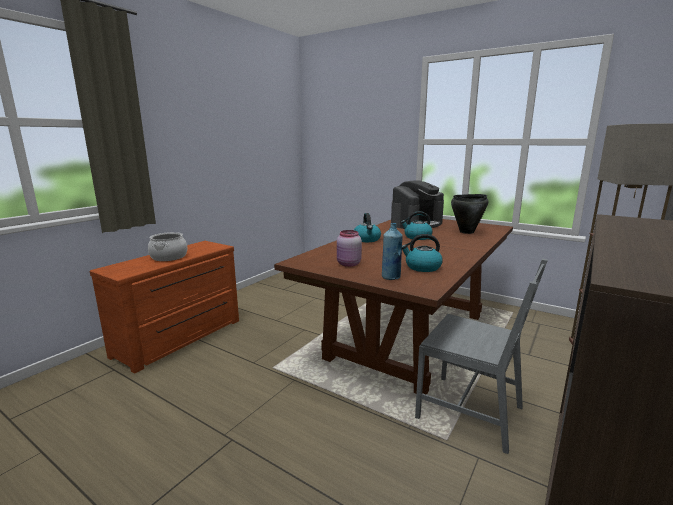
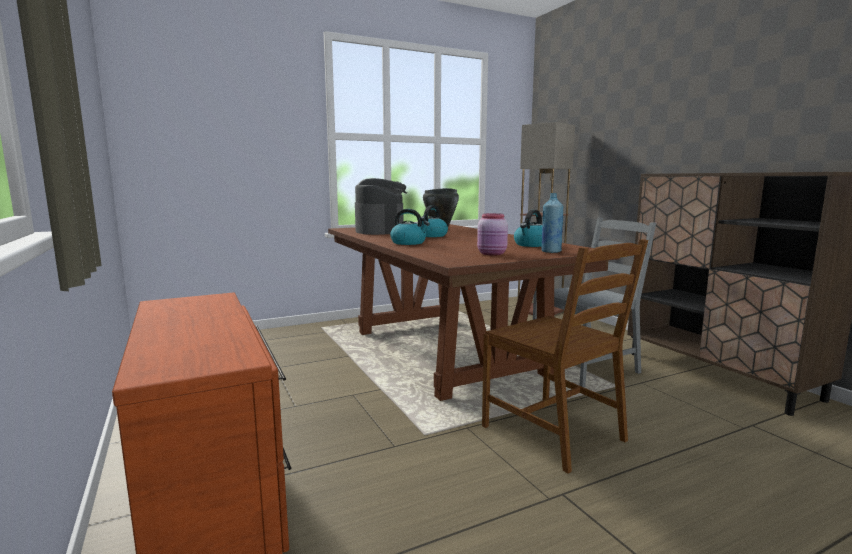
camera: 60 degrees left, 5 degrees down
(169, 257) = (197, 325): cooking pot -> none
(315, 419) = (555, 433): none -> brown chair

